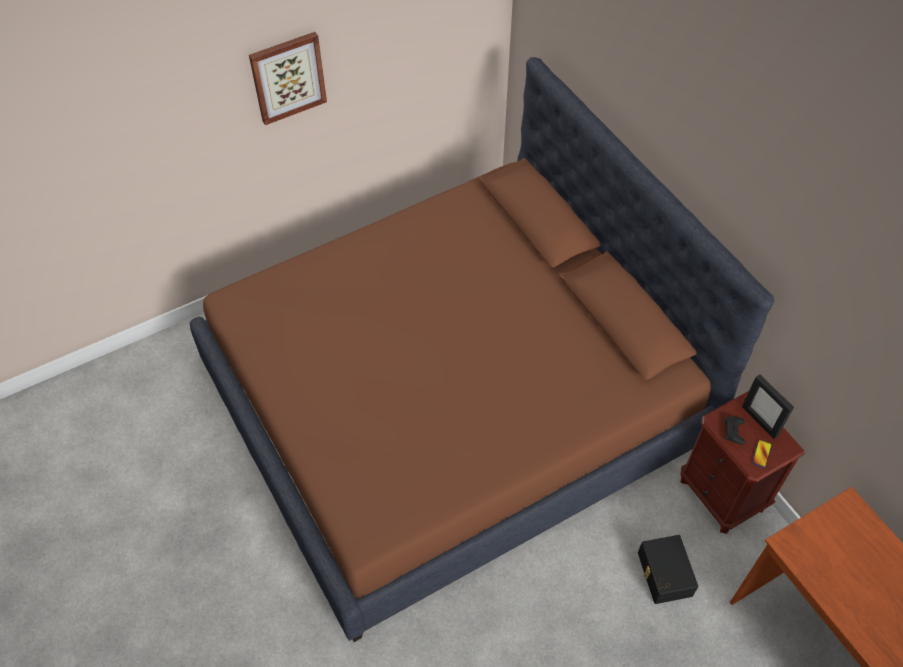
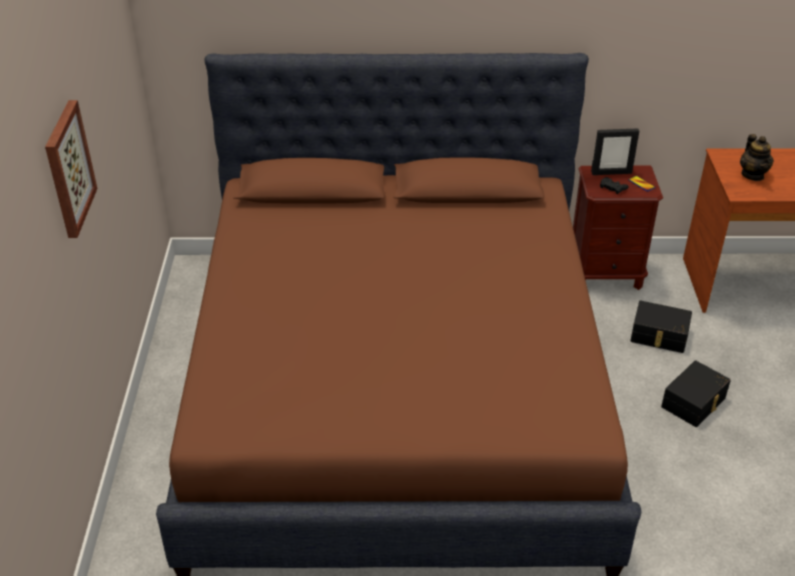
camera: 60 degrees left, 15 degrees down
(591, 636) = (694, 403): none -> black storage box
(834, 547) = (753, 175): none -> teapot

